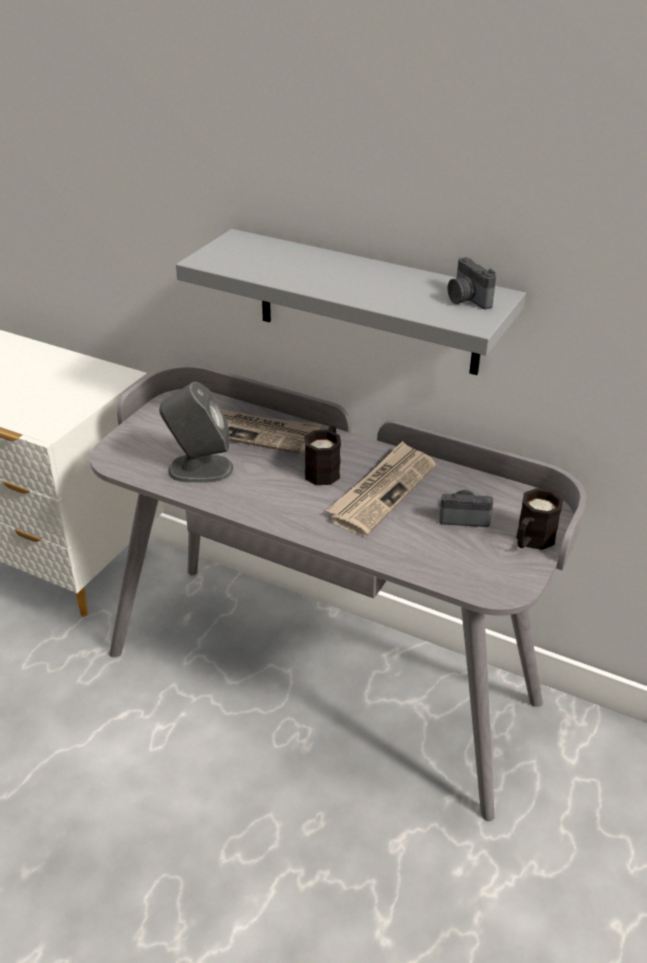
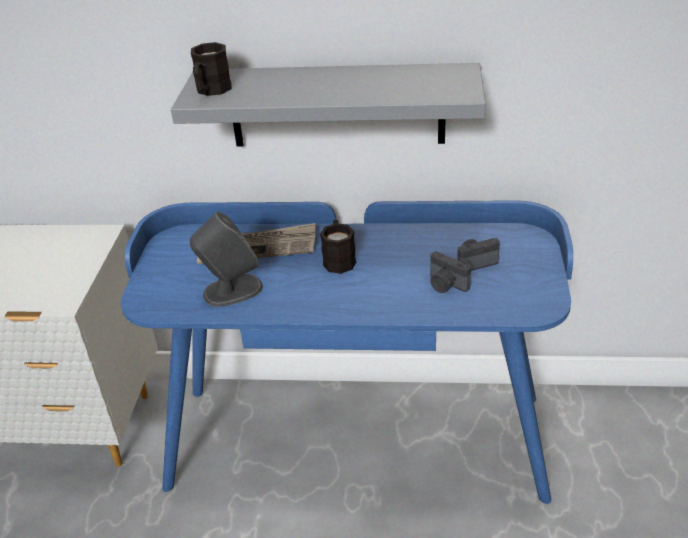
camera: 20 degrees left, 0 degrees up
(322, 674) = (356, 438): grey desk -> blue desk
(382, 491) = (397, 262): newspaper -> none
(466, 299) = (441, 78): camera -> camera (446, 285)
(531, 541) = (536, 264): black mug -> black mug (211, 91)

